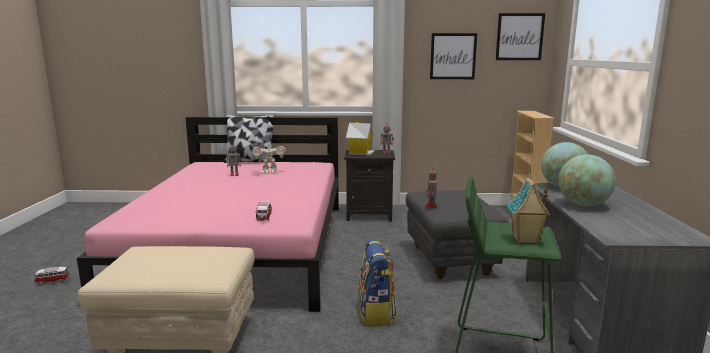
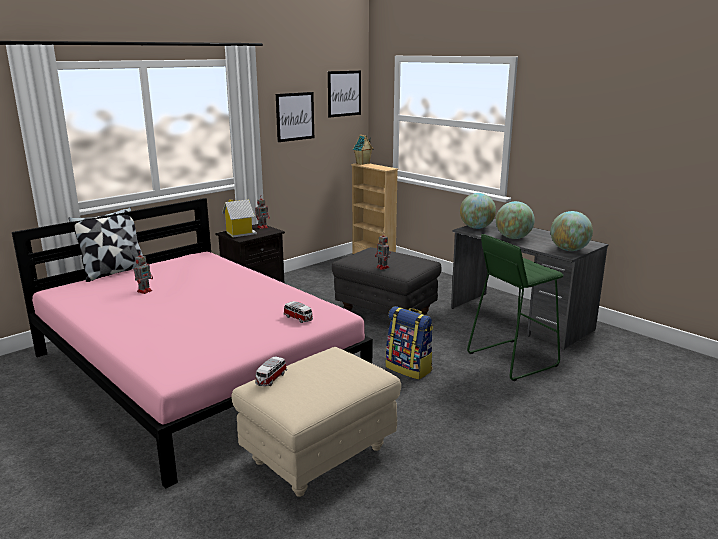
camera: 45 degrees left, 5 degrees up
(52, 281) = (52, 494): toy car -> toy car (270, 379)
(269, 172) = (179, 277): toy robot -> none
(525, 239) = (535, 269): toy house -> toy house (363, 163)
(631, 234) = (569, 250): none -> globe

